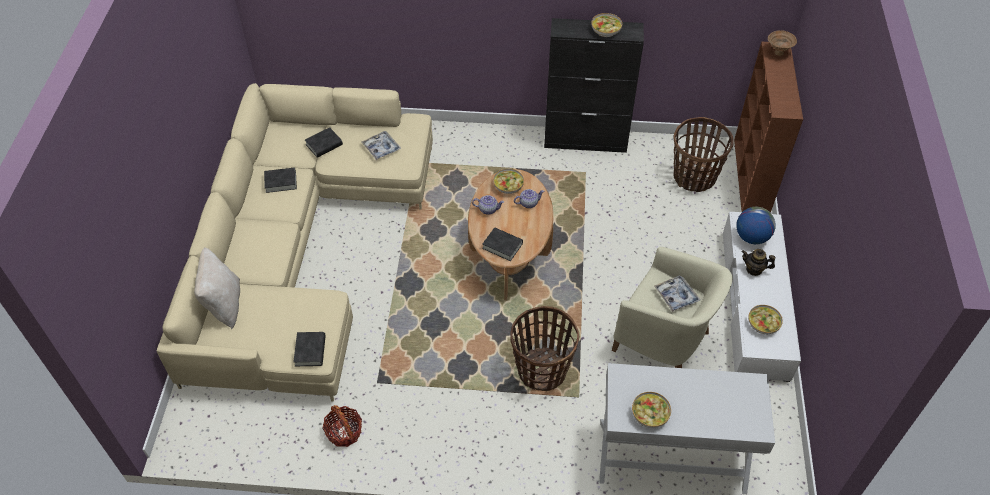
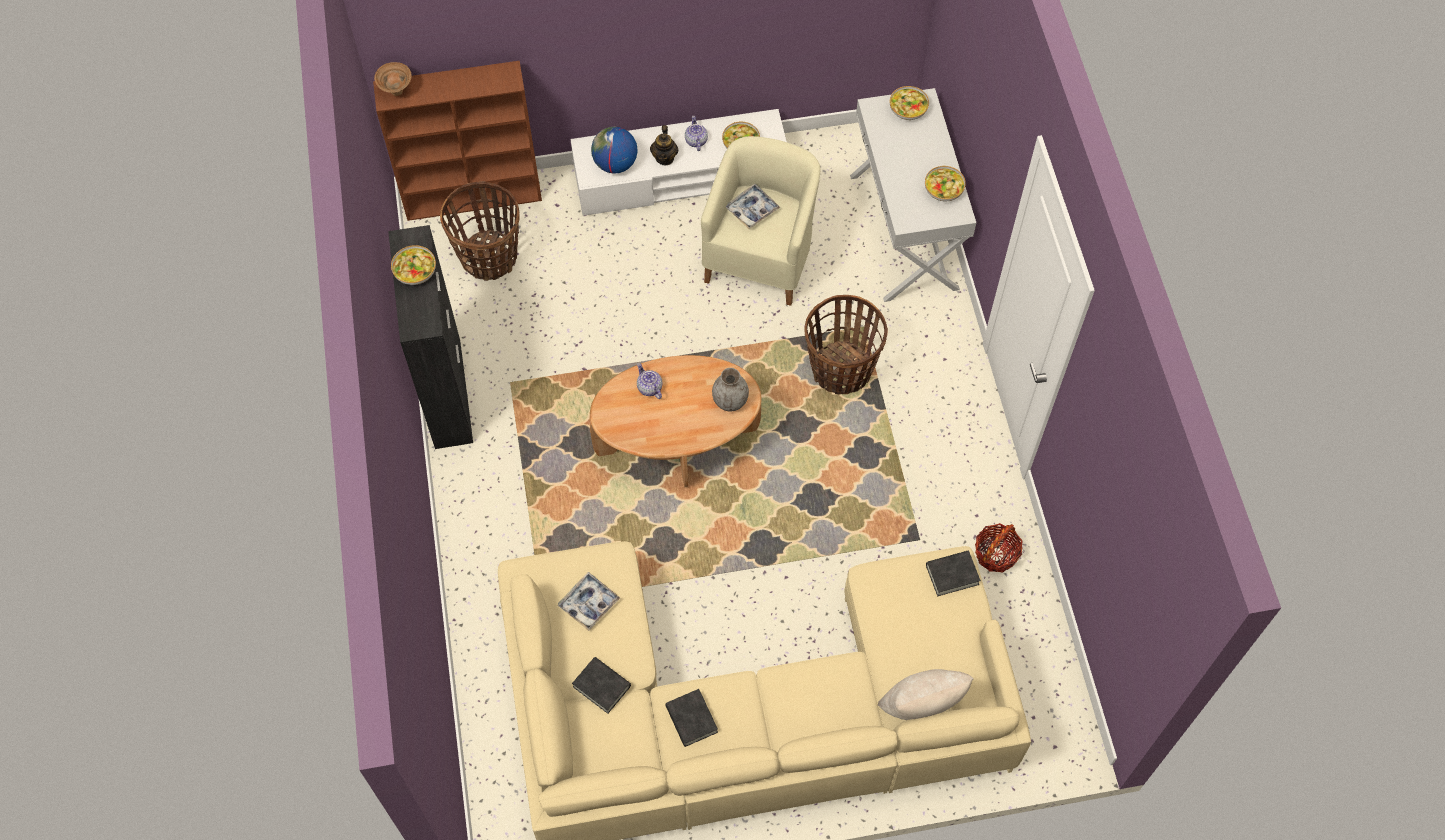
camera: 105 degrees left, 10 degrees up
(488, 209) = (673, 432): teapot -> teapot (695, 141)
(502, 246) = (730, 401): black book -> grey vase
(508, 186) = (625, 418): bowl -> bowl (908, 109)

